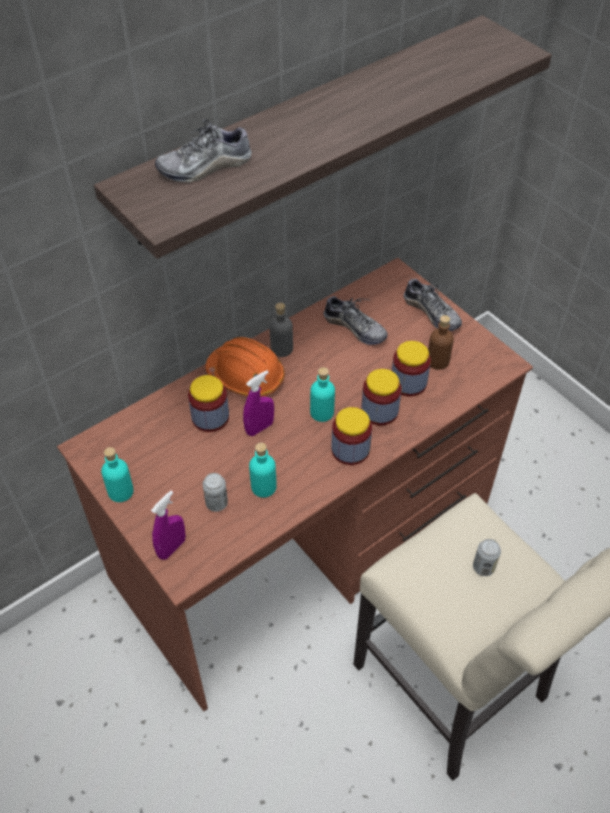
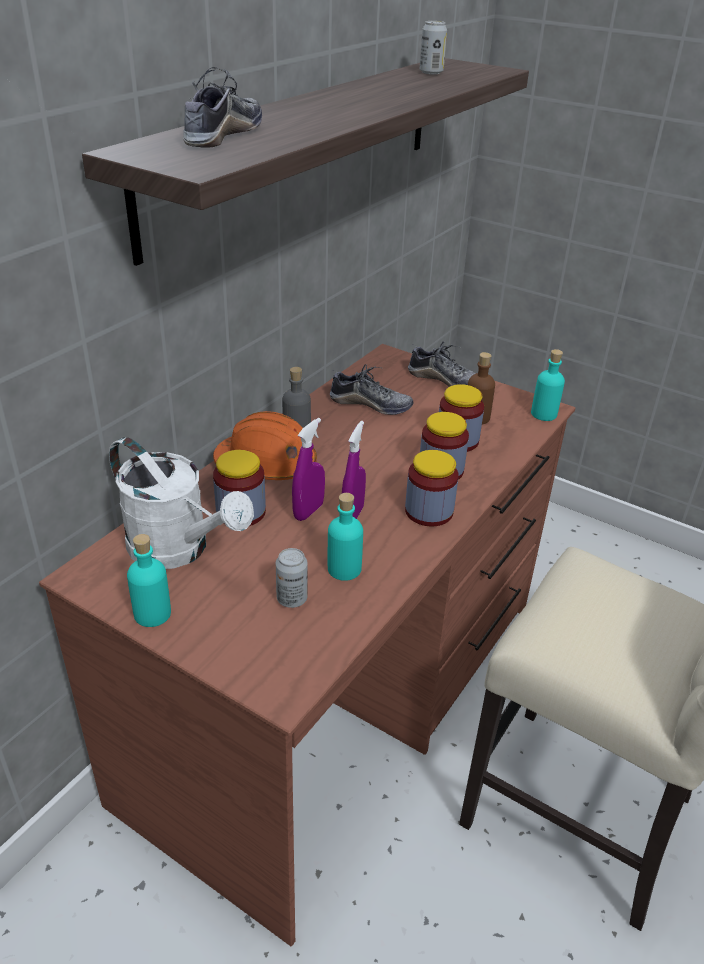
camera: 20 degrees left, 15 degrees down
(155, 441) = (179, 549): none -> white watering can
(172, 548) = (253, 663): purple spray bottle -> purple spray bottle (352, 515)
(205, 167) = (222, 135): shoe -> shoe turned 150 degrees clockwise
(322, 412) = (375, 483): turquoise bottle -> turquoise bottle (544, 414)
(483, 567) = (631, 610): can -> can (431, 72)

